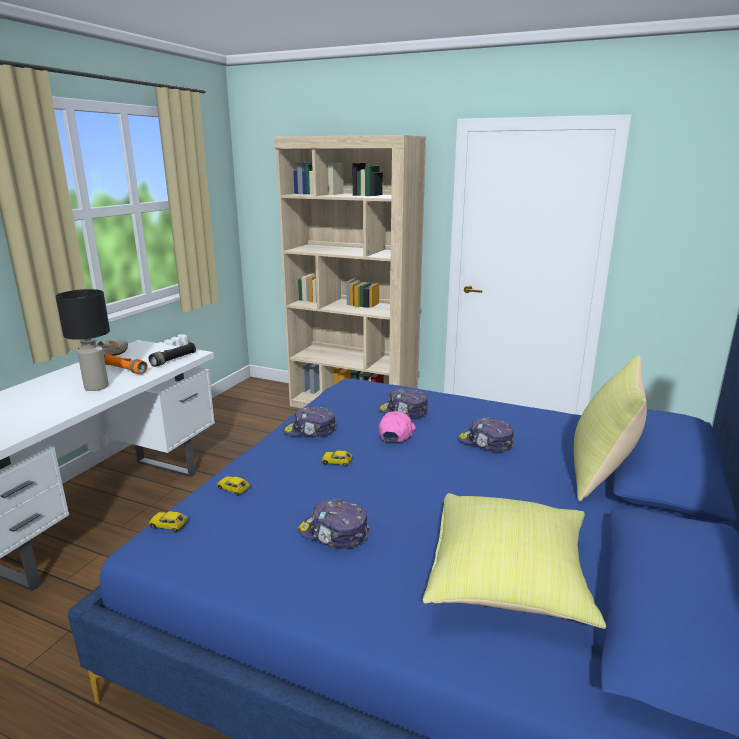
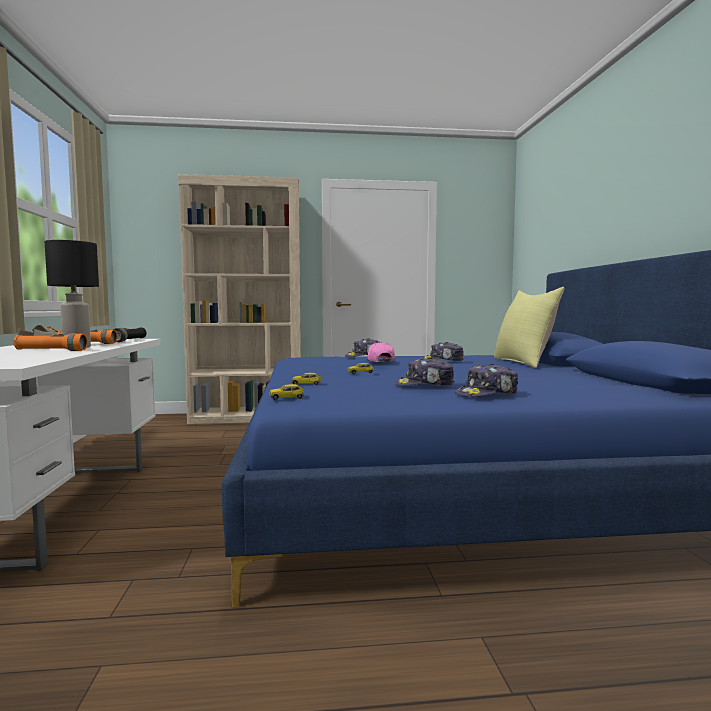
camera: 30 degrees left, 15 degrees down
(62, 399) = (51, 351): none -> orange flashlight
(310, 431) = (310, 367): cap -> cap (487, 394)
(509, 581) = (560, 384): yellow pillow -> none

